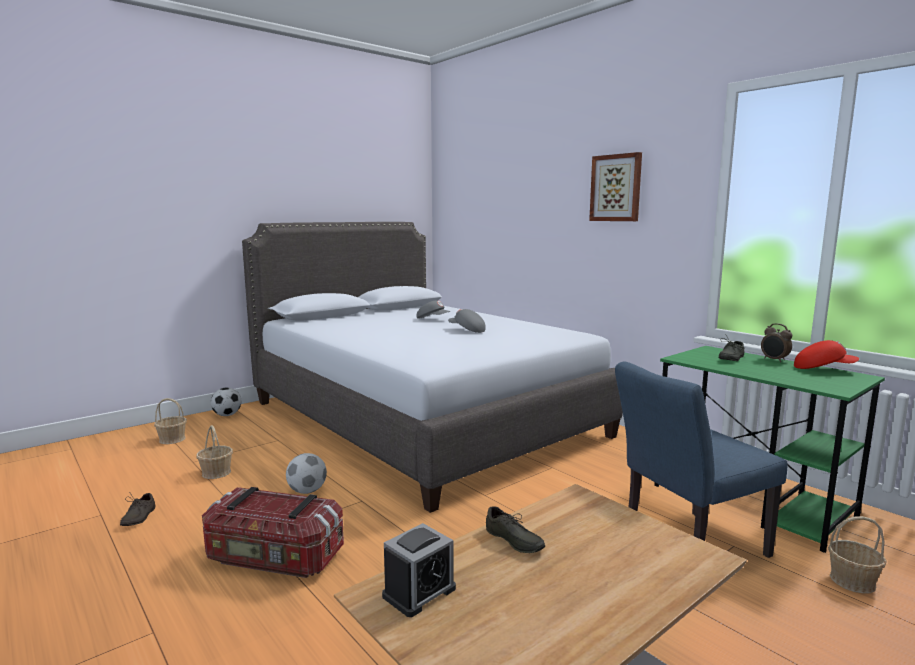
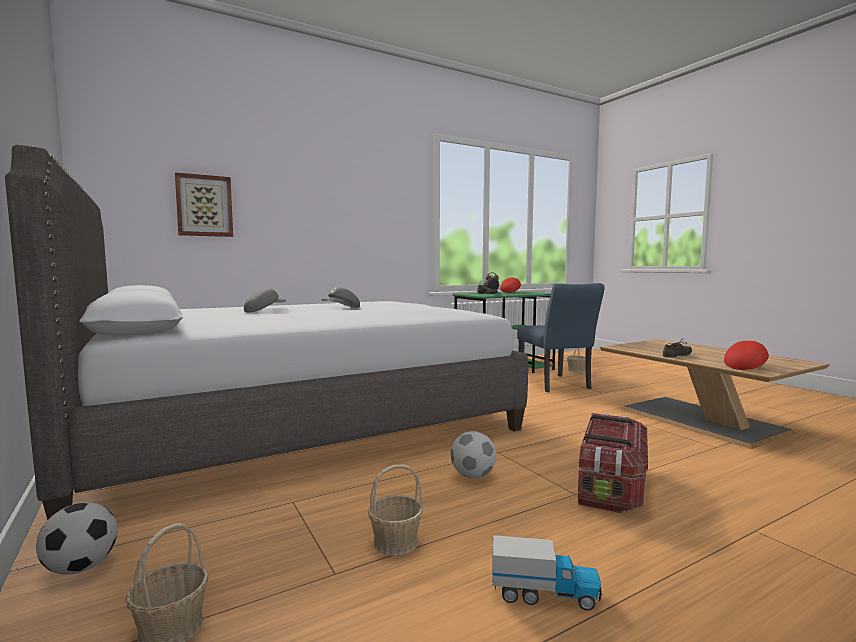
camera: 80 degrees left, 5 degrees down
(137, 517) = (544, 594): grey shoe -> toy truck
(419, 592) = (746, 366): alarm clock -> red cap
(616, 188) = (363, 188): picture -> picture (204, 206)

